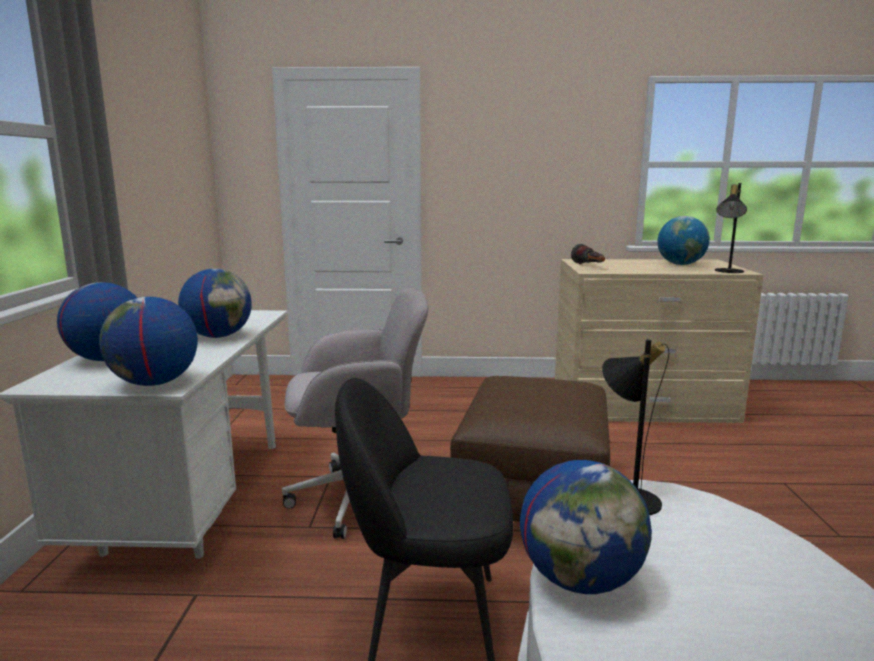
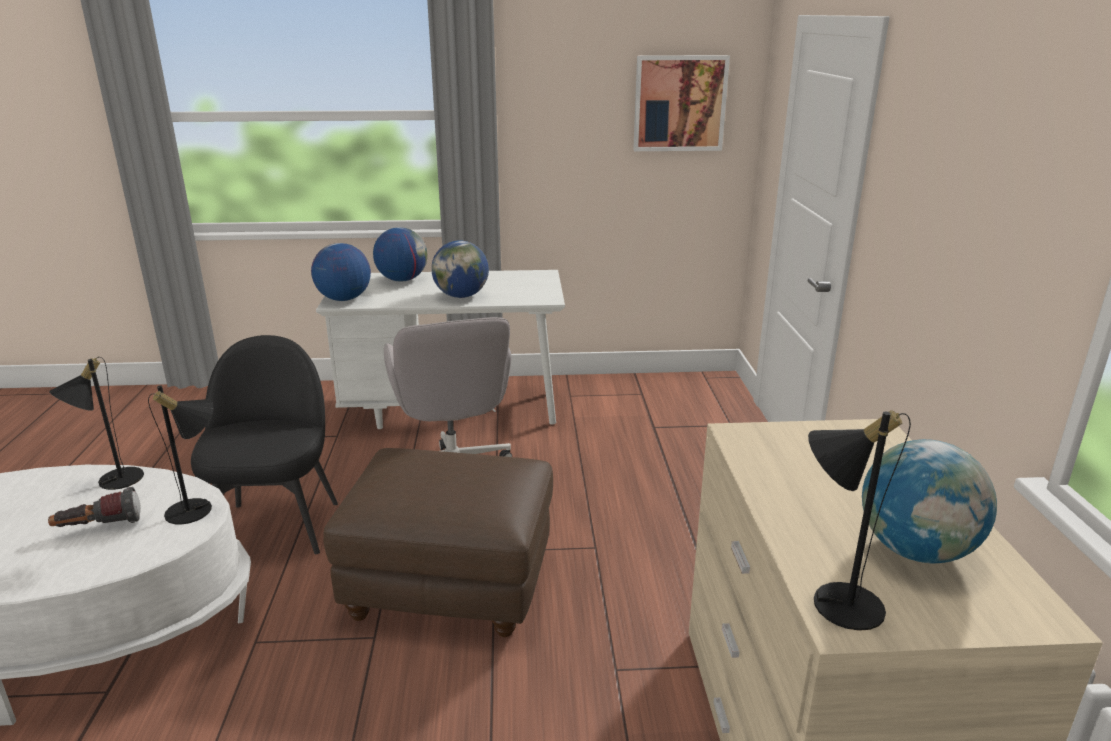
camera: 85 degrees right, 10 degrees up
(182, 136) = (679, 103): none -> picture
(581, 580) = (111, 480): globe -> black table lamp
(589, 266) = (799, 438): flashlight -> flashlight (99, 527)

